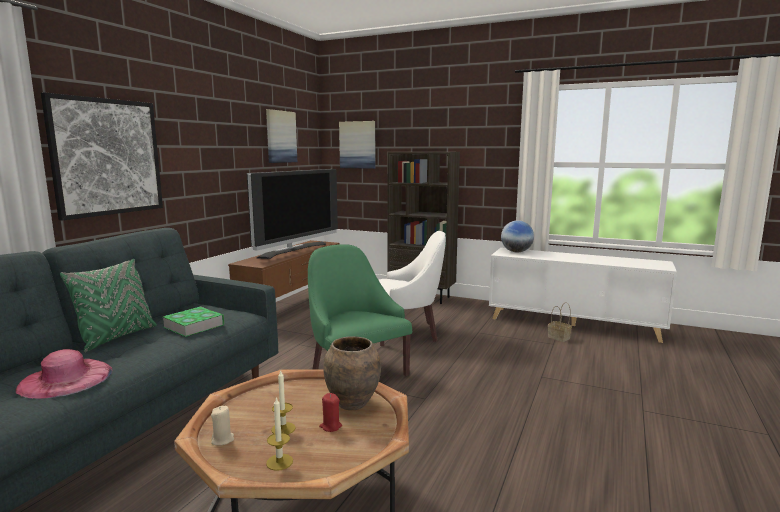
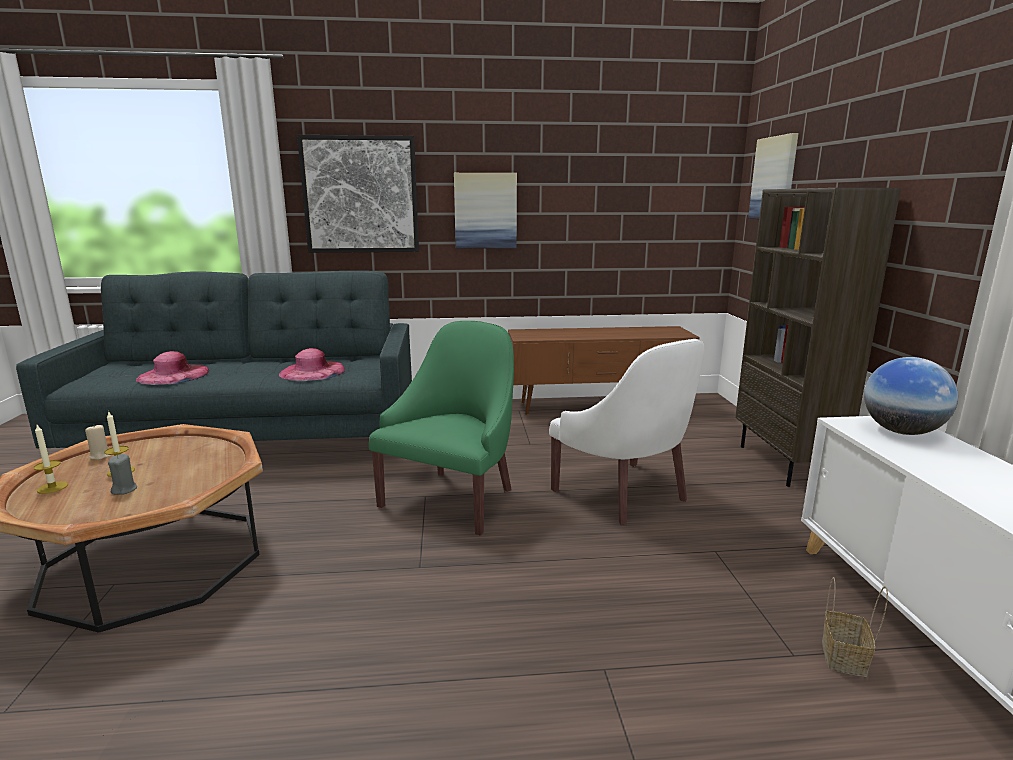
camera: 60 degrees right, 5 degrees up
(116, 337) = (270, 361): green pillow -> none
(194, 326) = (312, 371): book -> pink hat
(281, 137) = (637, 169): picture -> picture (485, 211)
(293, 250) = (613, 332): television -> none
(330, 426) = (124, 490): red candle -> grey candle
(352, 403) = (182, 486): brown vase -> none

